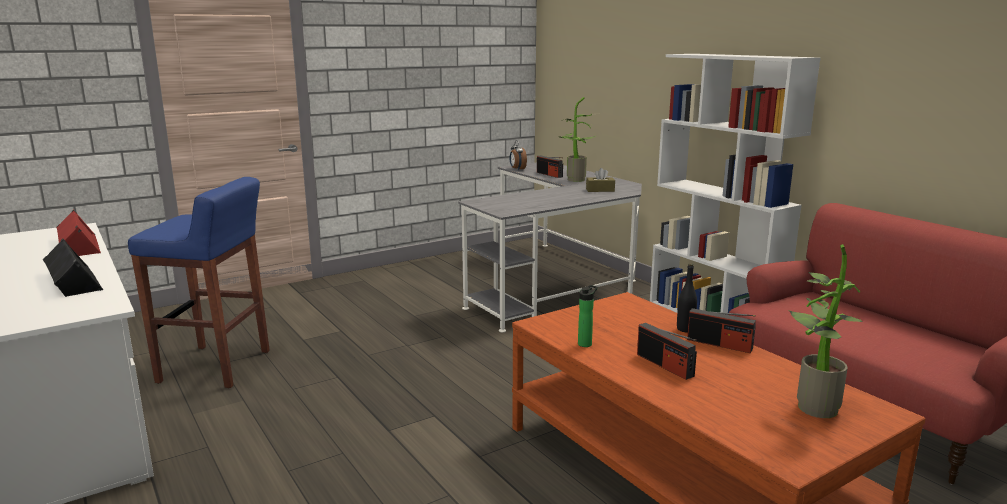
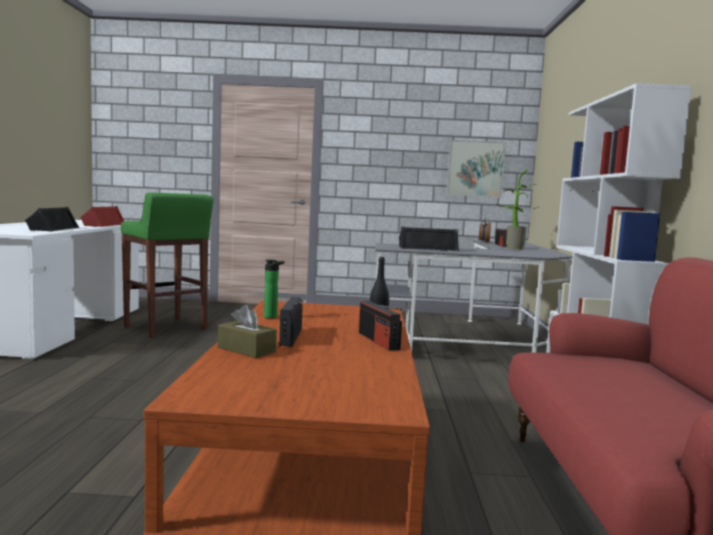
camera: 35 degrees right, 10 degrees down
(216, 367) = (166, 328): blue stool -> green stool
(482, 83) = (475, 168): none -> picture
(528, 201) = (428, 248): none -> black speaker
(600, 190) = (515, 253): brown tissue box -> brown tissue box (246, 349)
(812, 405) = (332, 384): potted plant -> none

